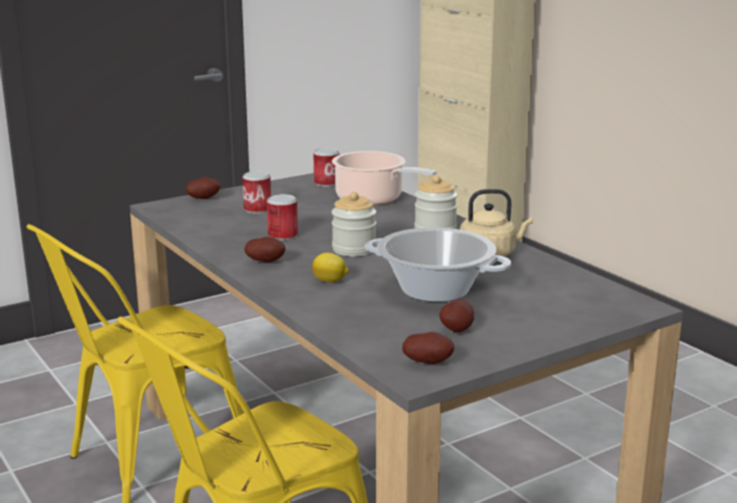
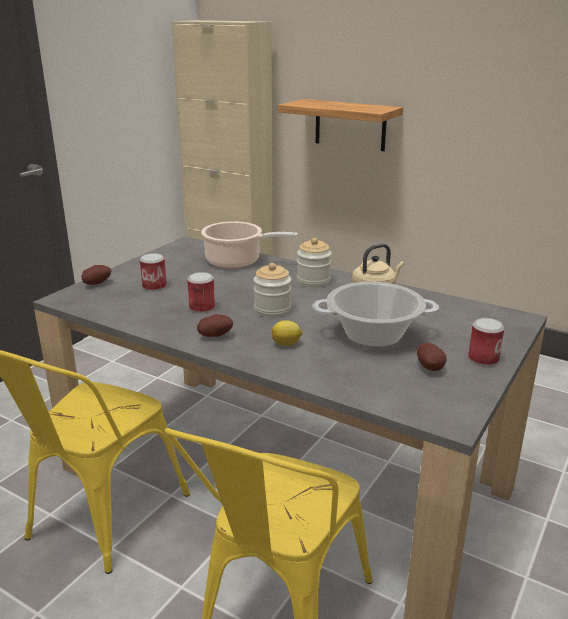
camera: 25 degrees left, 5 degrees up
(326, 183) = (185, 253): can -> can (483, 359)
(429, 363) = (445, 405): potato -> none
(624, 53) = (350, 125): none -> shelf

